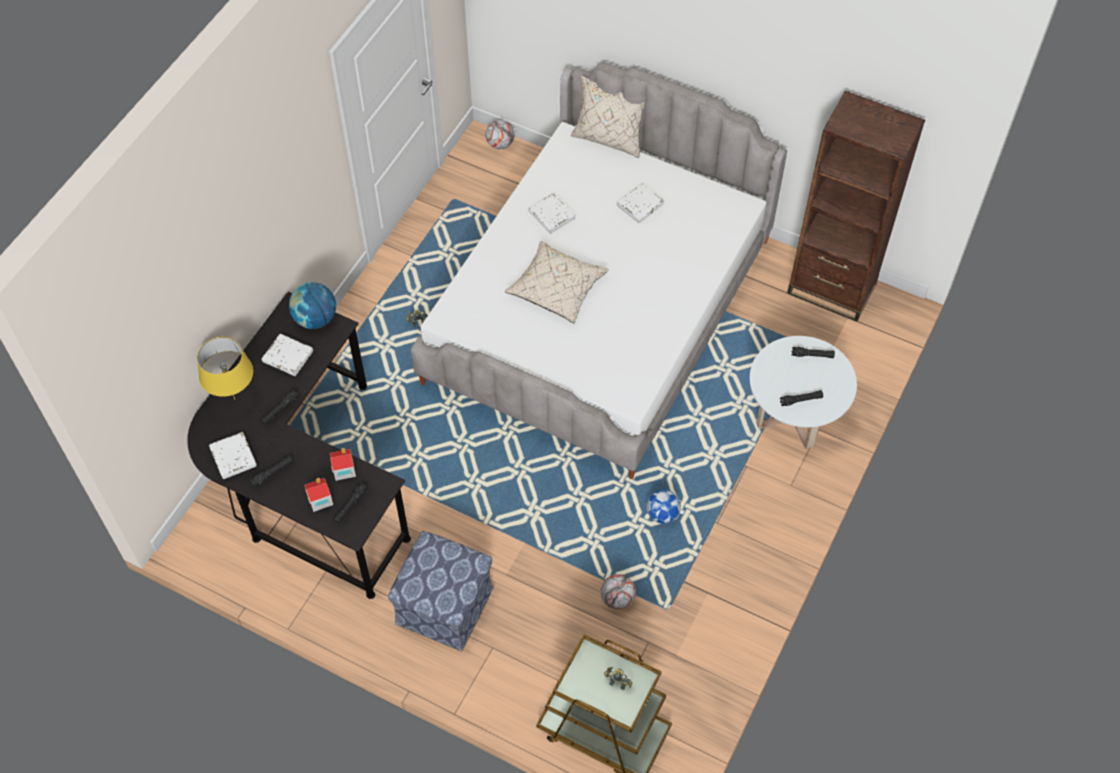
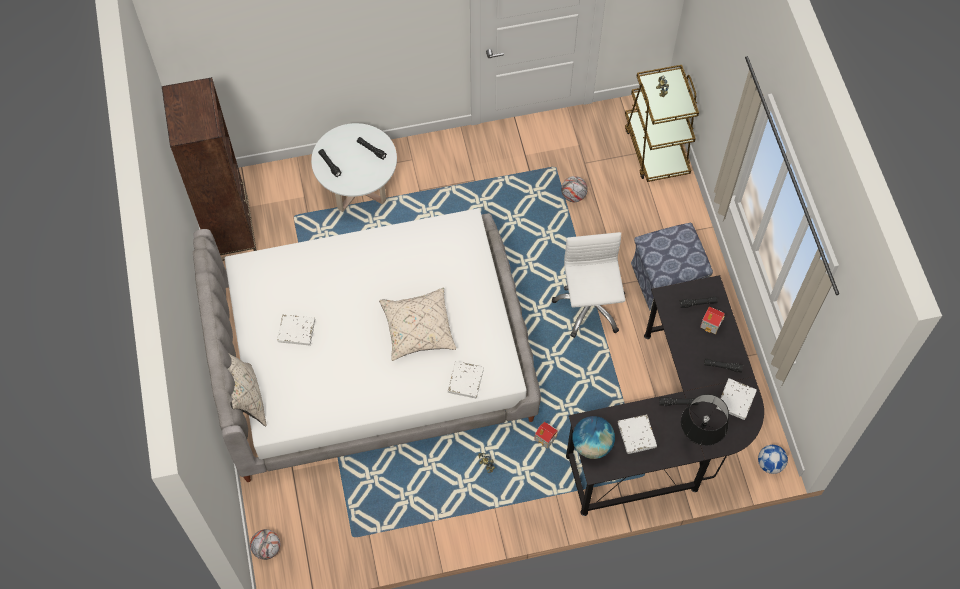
camera: 130 degrees left, 5 degrees up
(234, 399) = (698, 439): yellow table lamp -> black table lamp
(343, 470) = (679, 328): toy house -> toy house (545, 438)
(483, 514) = (589, 307): none -> white office chair
(551, 215) = (355, 381): white book -> white book (465, 381)
(662, 514) = (496, 211): football -> football (770, 464)

